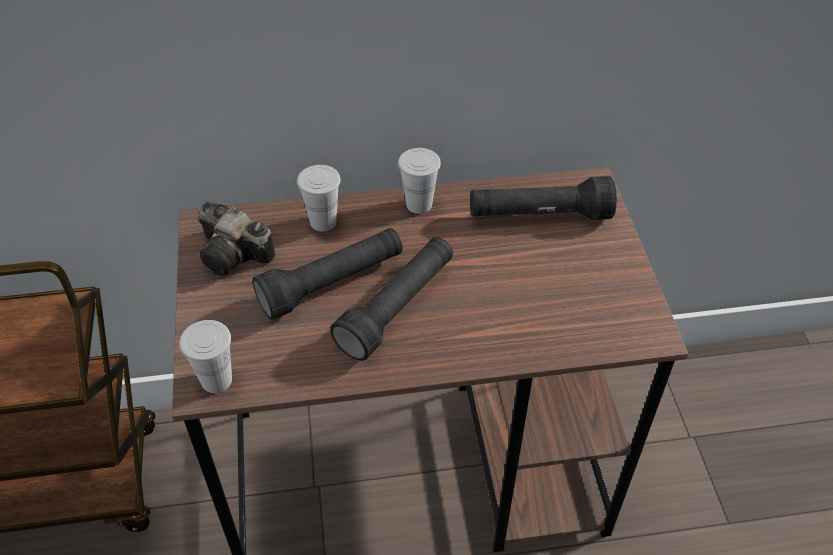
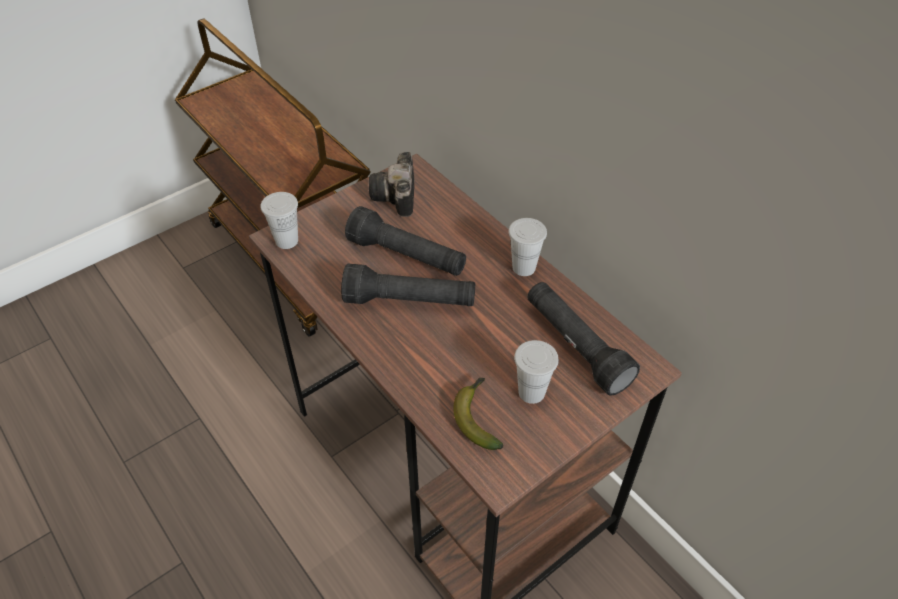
camera: 60 degrees right, 0 degrees up
(323, 222) = (462, 224): white cup -> white cup (531, 392)
(577, 319) = (477, 417): none -> banana

